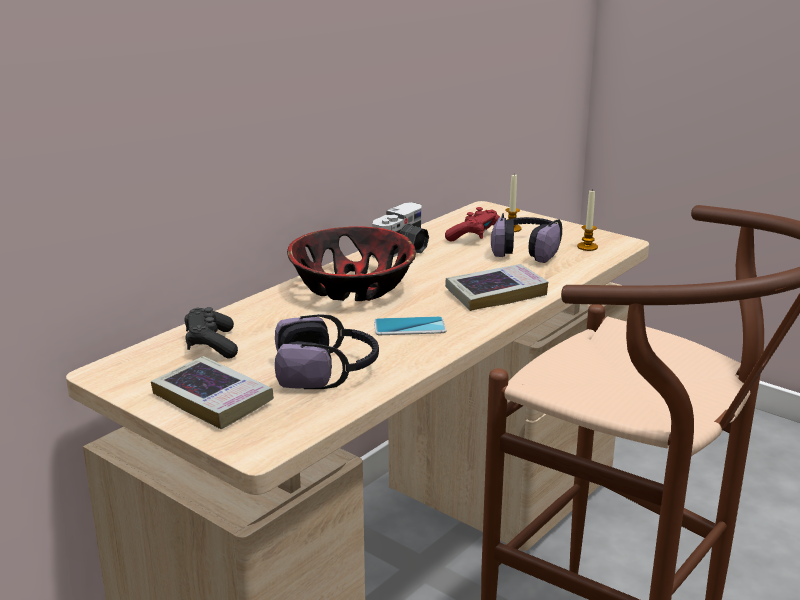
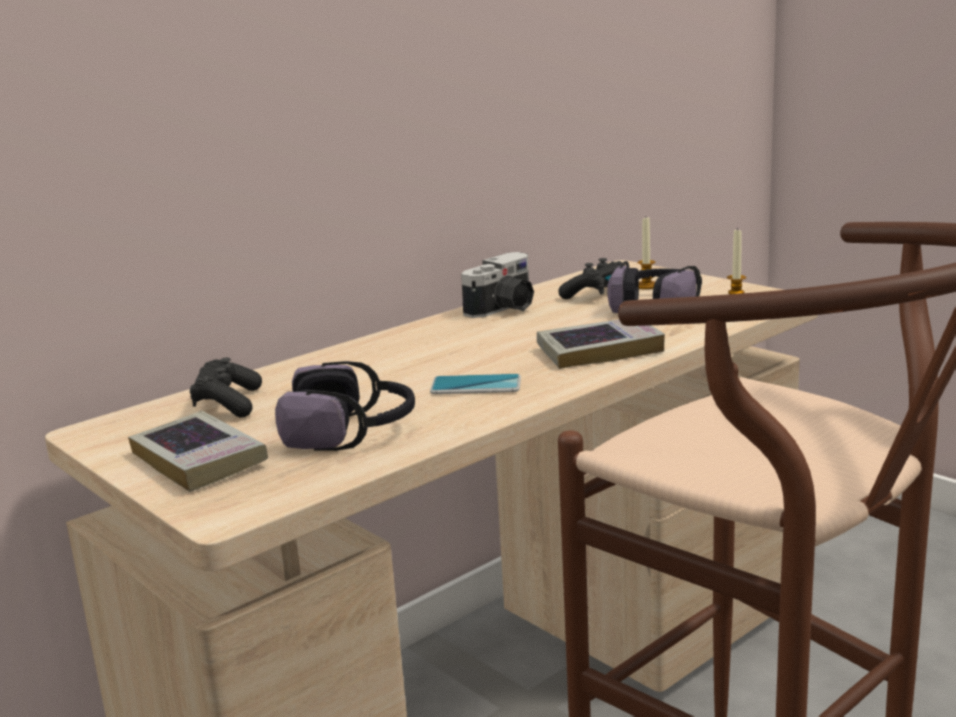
camera: 10 degrees right, 5 degrees down
(353, 287) = (426, 346): bowl -> none
(474, 236) = (596, 294): red game controller -> black game controller

